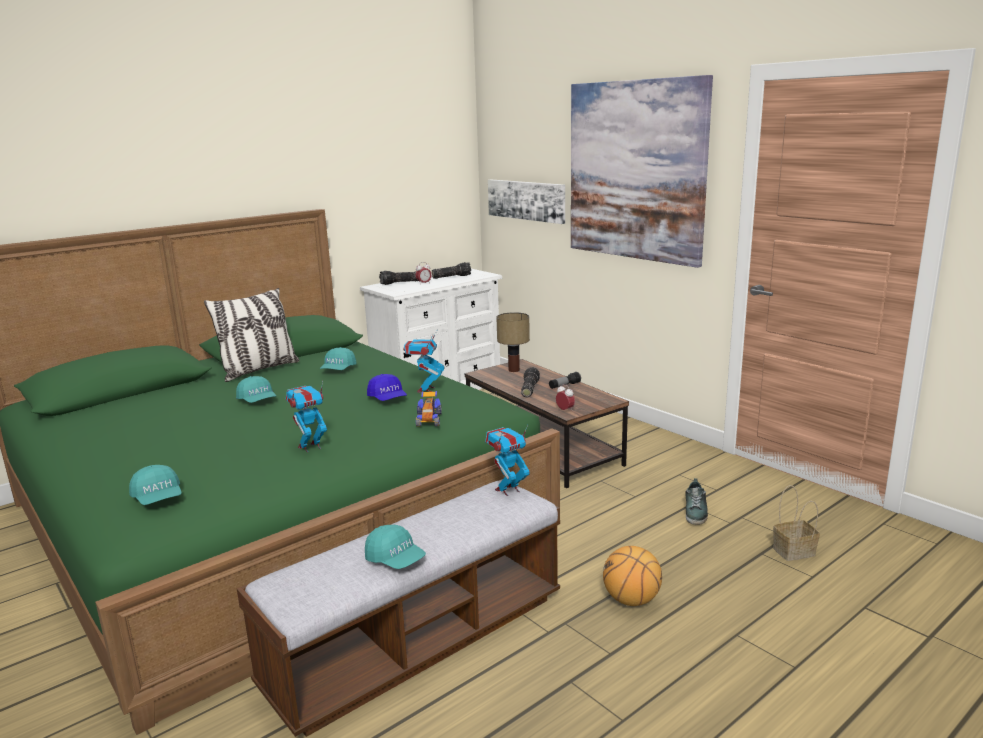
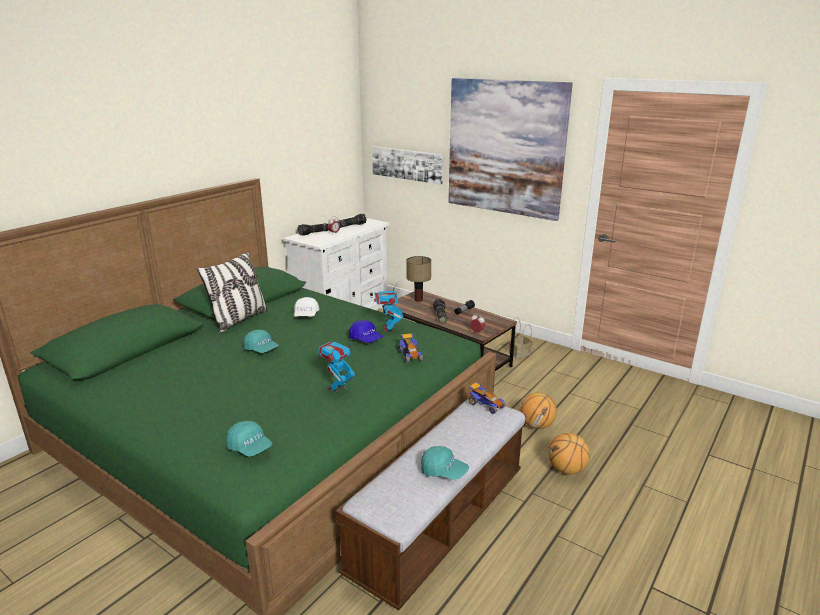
camera: 15 degrees left, 5 degrees up
(338, 370) = (306, 315): turquoise cap -> white cap
(508, 490) = (485, 405): toy robot -> toy car
(619, 540) = (536, 425): none -> basketball
(695, 512) = (575, 397): shoe -> none
(794, 551) = (650, 420): basket -> basket (519, 353)

